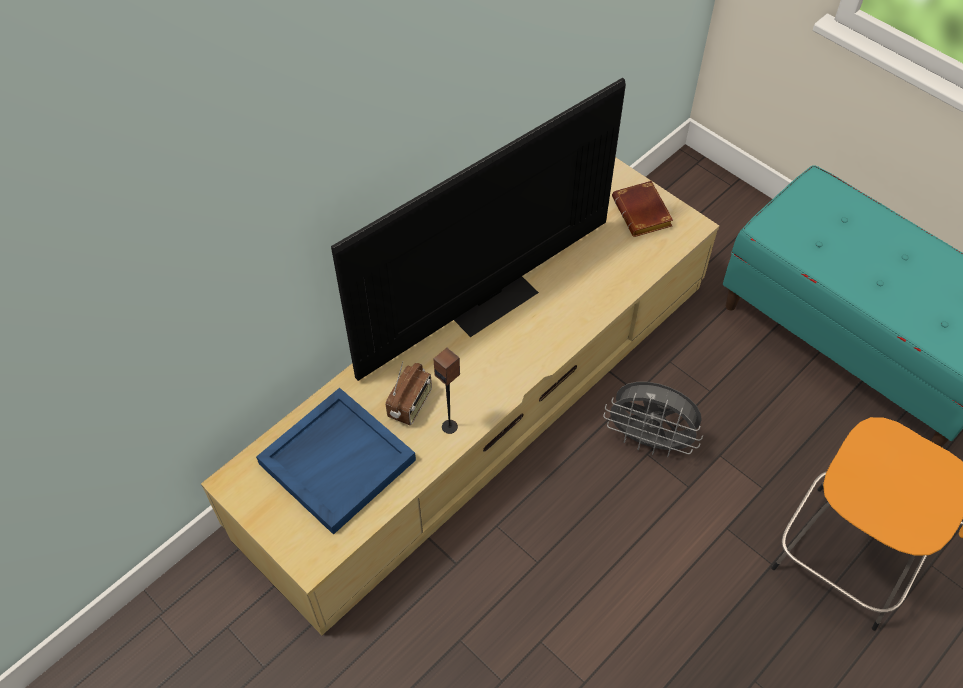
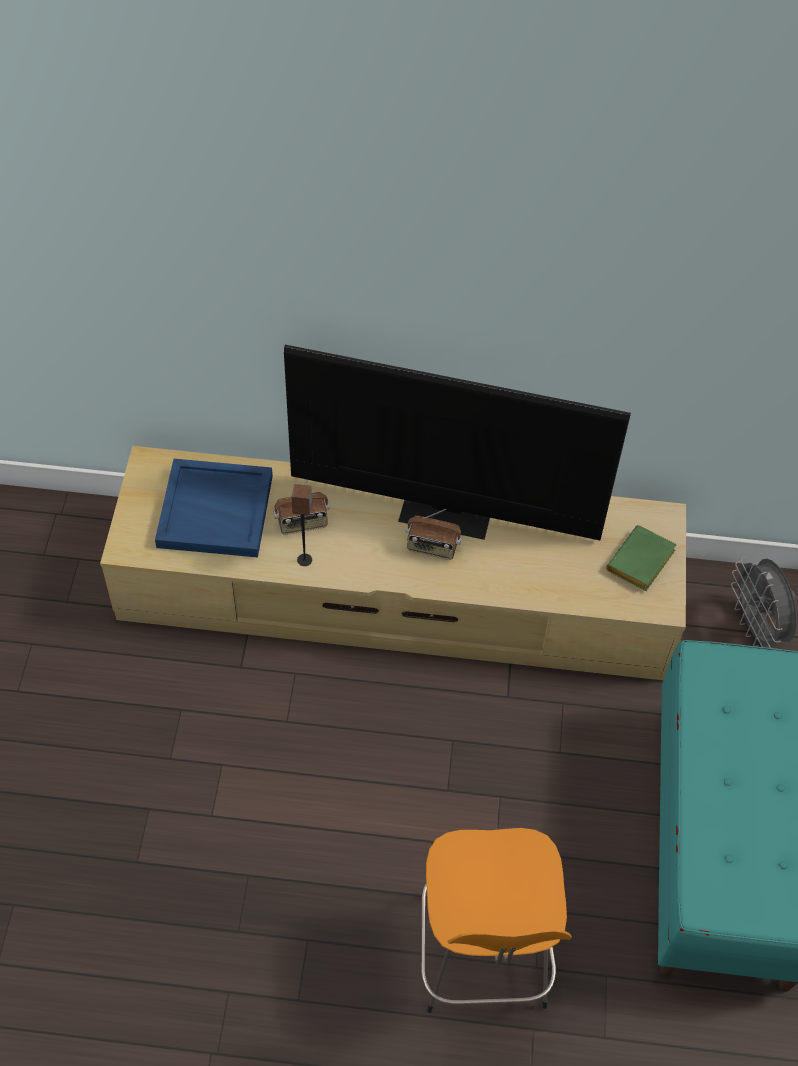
camera: 50 degrees right, 0 degrees up
(516, 330) = (432, 547): none -> radio
(644, 214) = (641, 564): brown book -> green book
(649, 440) = (467, 734): grey fan -> grey fan (756, 628)

